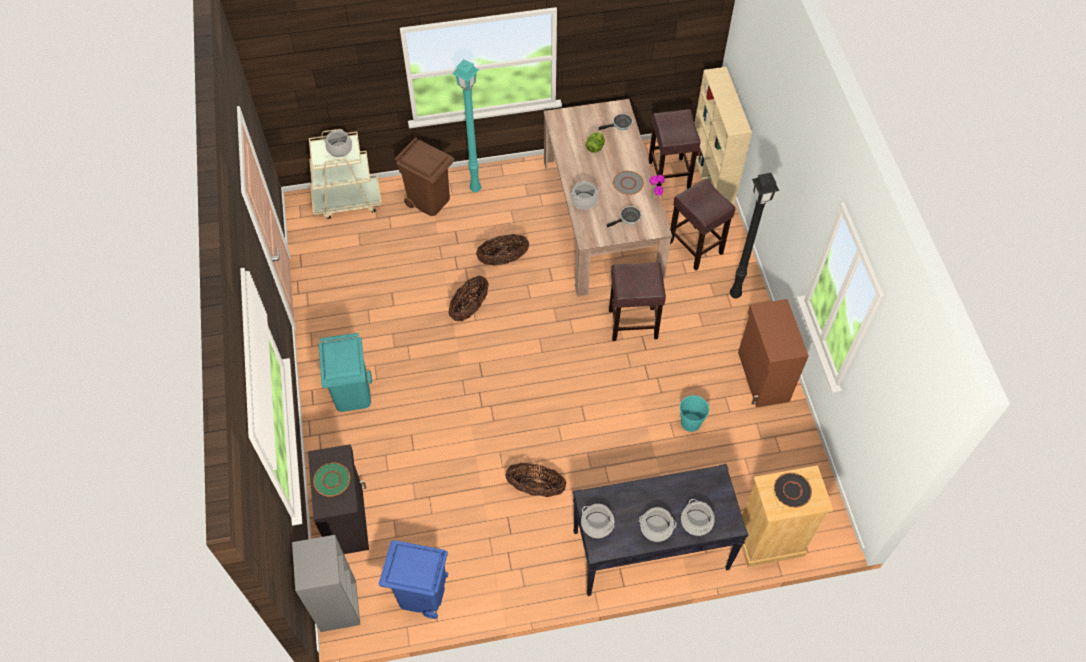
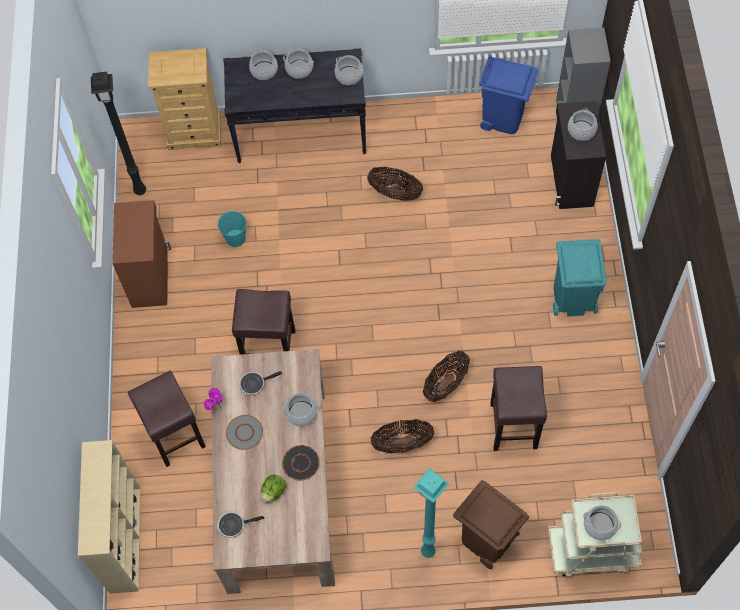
camera: 170 degrees left, 5 degrees up
(331, 479) = (581, 130): green plate -> cooking pot
(669, 176) = (178, 545): brown stool -> brown stool (513, 424)
(734, 295) = (149, 370): black floor lamp -> black floor lamp (141, 190)
(792, 491) = (177, 68): black plate -> black plate (301, 463)

